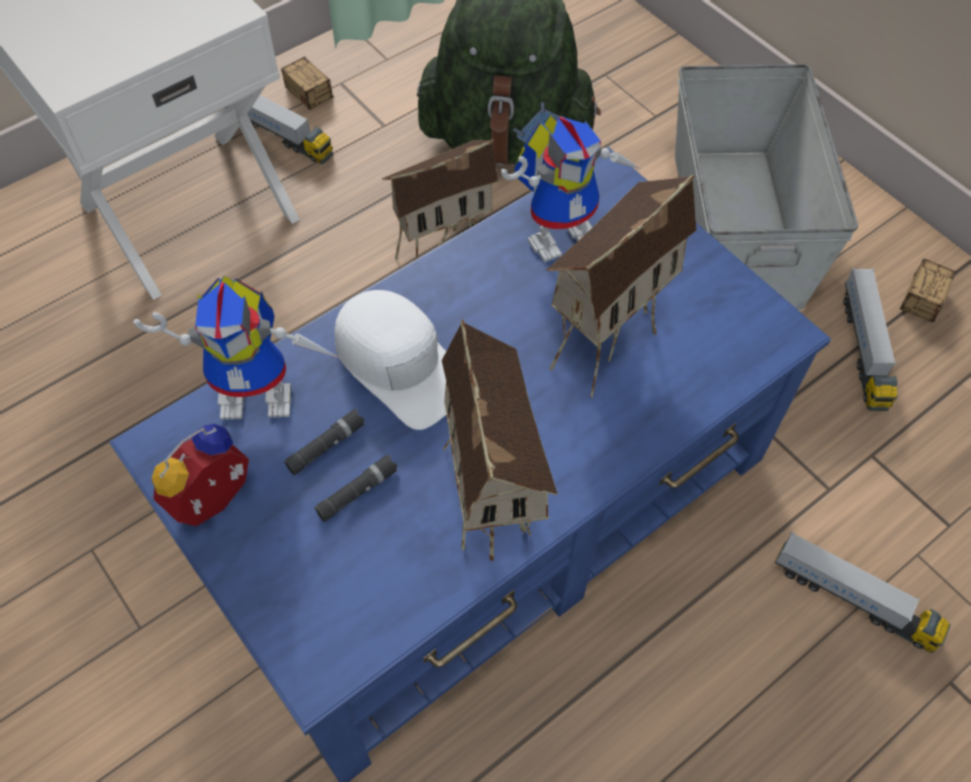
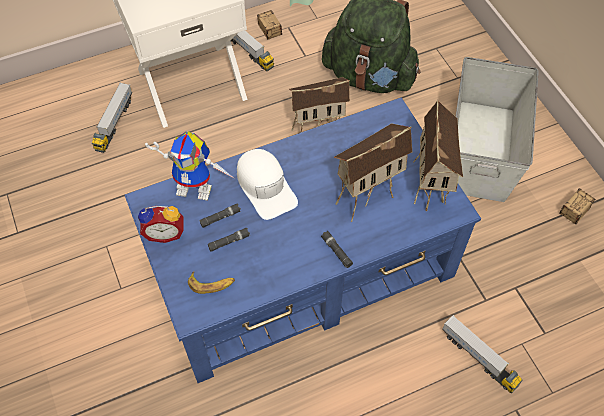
camera: 15 degrees right, 0 degrees up
(216, 503) = (165, 232): alarm clock -> alarm clock turned 150 degrees counterclockwise
(344, 591) = (211, 284): none -> banana
(492, 501) = (289, 259): toy house -> toy house (431, 187)
(562, 231) = (363, 137): toy robot -> none
(581, 463) = (336, 251): none -> black flashlight
(863, 349) = (531, 230): toy truck -> toy truck (114, 123)

